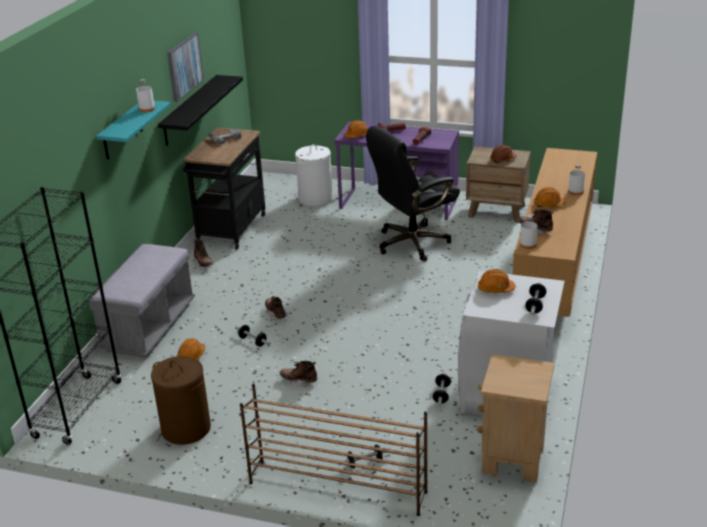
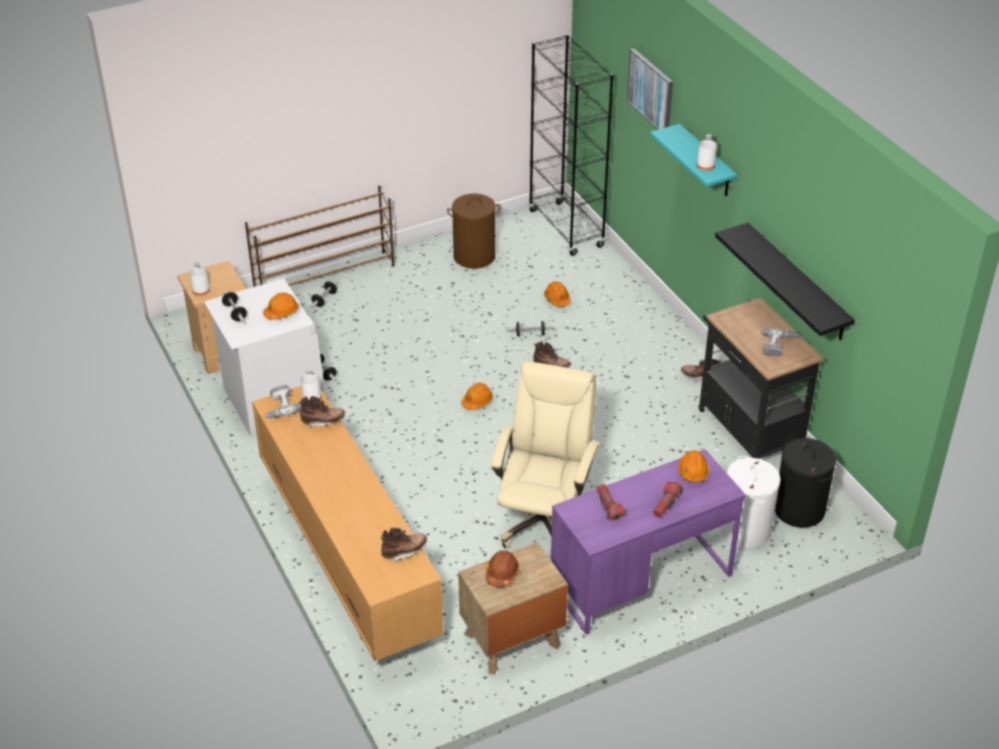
camera: 135 degrees right, 10 degrees up
(149, 327) = (629, 300): grey bench -> none
(184, 66) = (804, 232): picture -> picture (651, 91)
(276, 193) = (799, 510): none -> black laundry basket
(299, 381) = (446, 325): brown boot -> brown boot (404, 551)
(414, 242) = (543, 525): black office chair -> beige office chair
(548, 204) = (342, 467): orange hard hat -> orange hard hat (477, 401)
(558, 249) = (278, 406): none -> power drill
(575, 191) = (331, 505): white bottle -> white bottle (201, 290)

